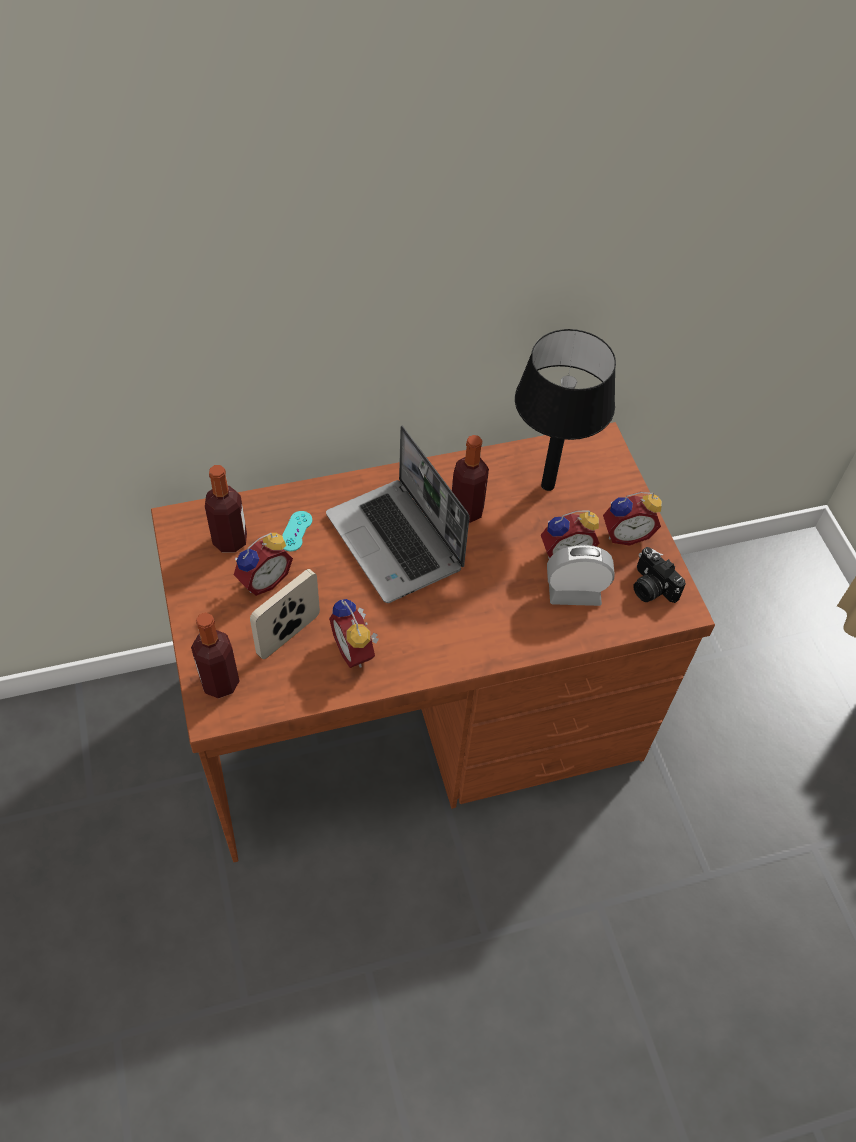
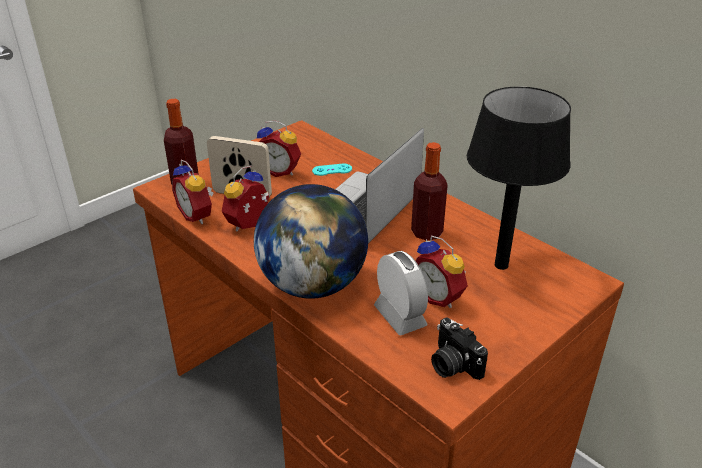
camera: 65 degrees right, 20 degrees down
(230, 540) = (301, 150): bottle -> none
(493, 638) = (312, 285): none -> globe
(625, 533) = (499, 328): alarm clock -> alarm clock (198, 215)
(650, 588) = (452, 364): camera -> camera turned 60 degrees counterclockwise

